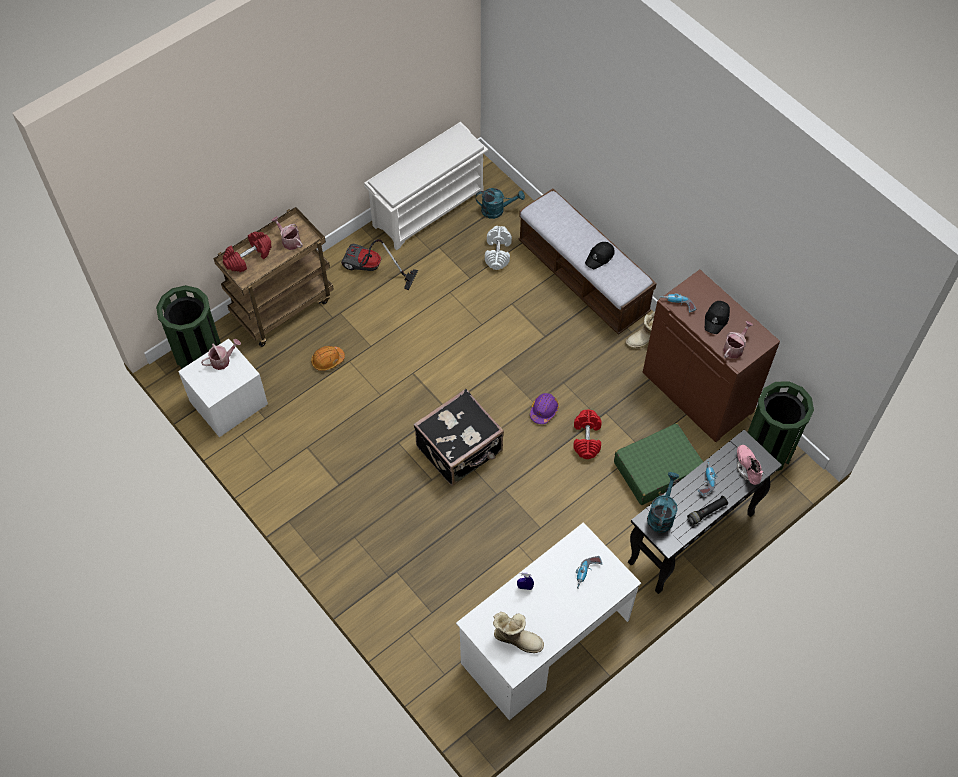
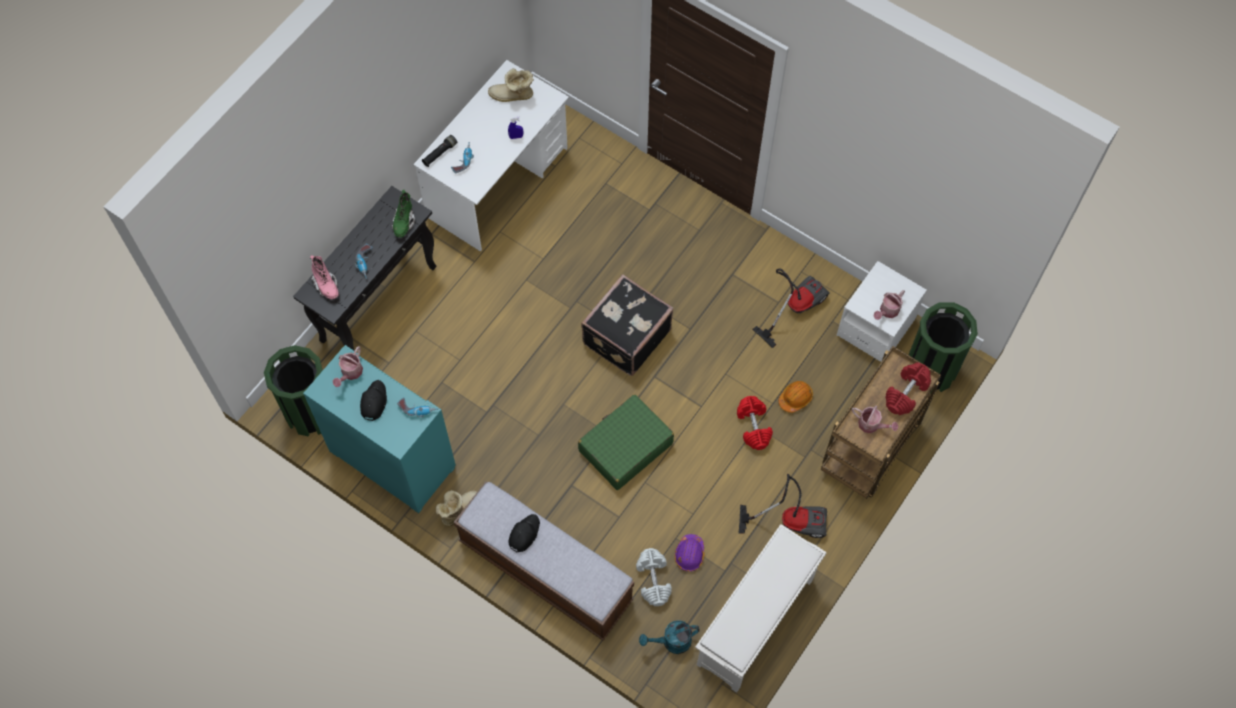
camera: 165 degrees right, 5 degrees up
(294, 439) = (794, 306): none -> vacuum cleaner
(544, 410) = (551, 398): purple hard hat -> purple hard hat (689, 554)
(586, 438) = (500, 379): red dumbbell -> red dumbbell (754, 427)
(658, 470) = (421, 363): green suitcase -> green suitcase (625, 447)
(661, 514) = (403, 222): turquoise watering can -> green boot
(698, 392) = (391, 459): brown cabinet -> turquoise cabinet
(707, 512) = (361, 234): black flashlight -> black flashlight (439, 154)

